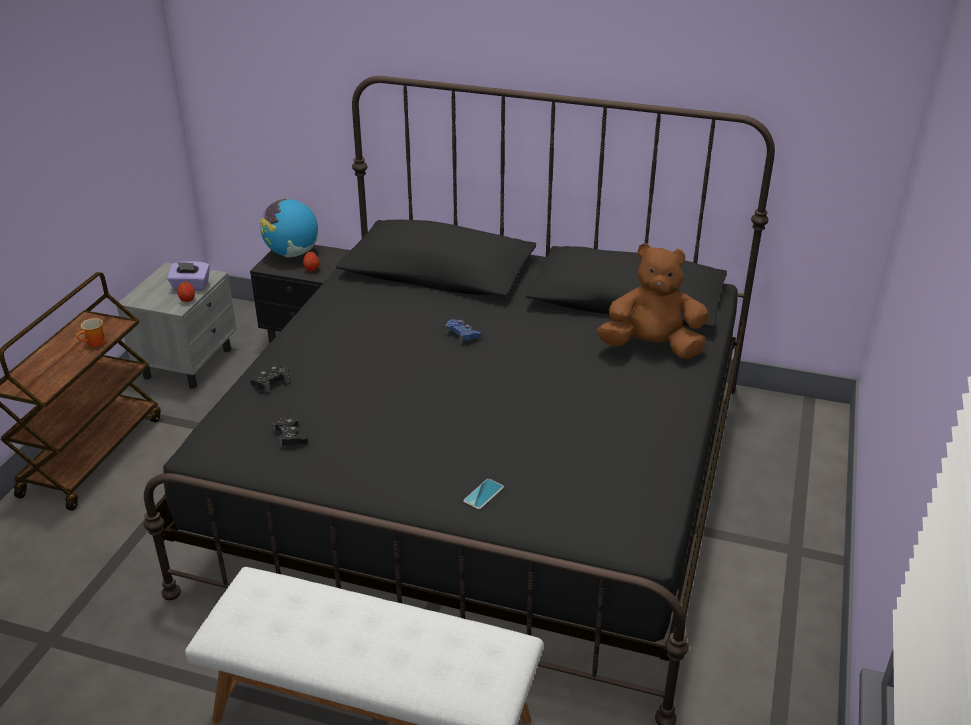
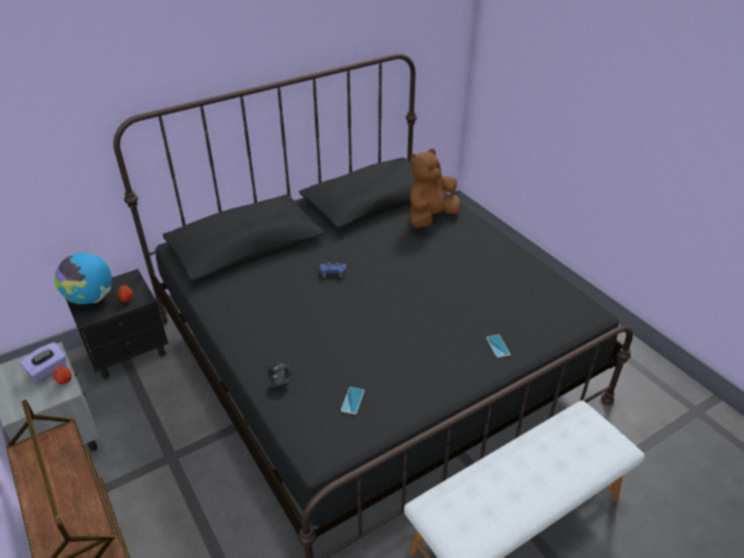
camera: 50 degrees left, 5 degrees up
(95, 344) = (69, 461): mug -> none
(290, 436) = (352, 400): black game controller -> phone

